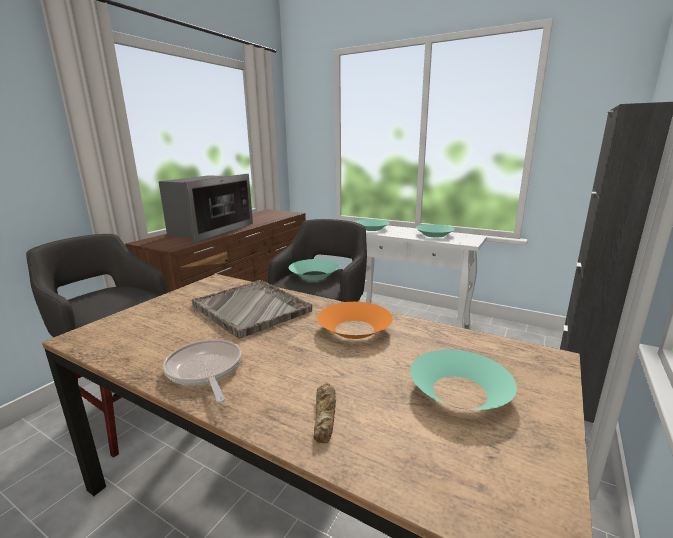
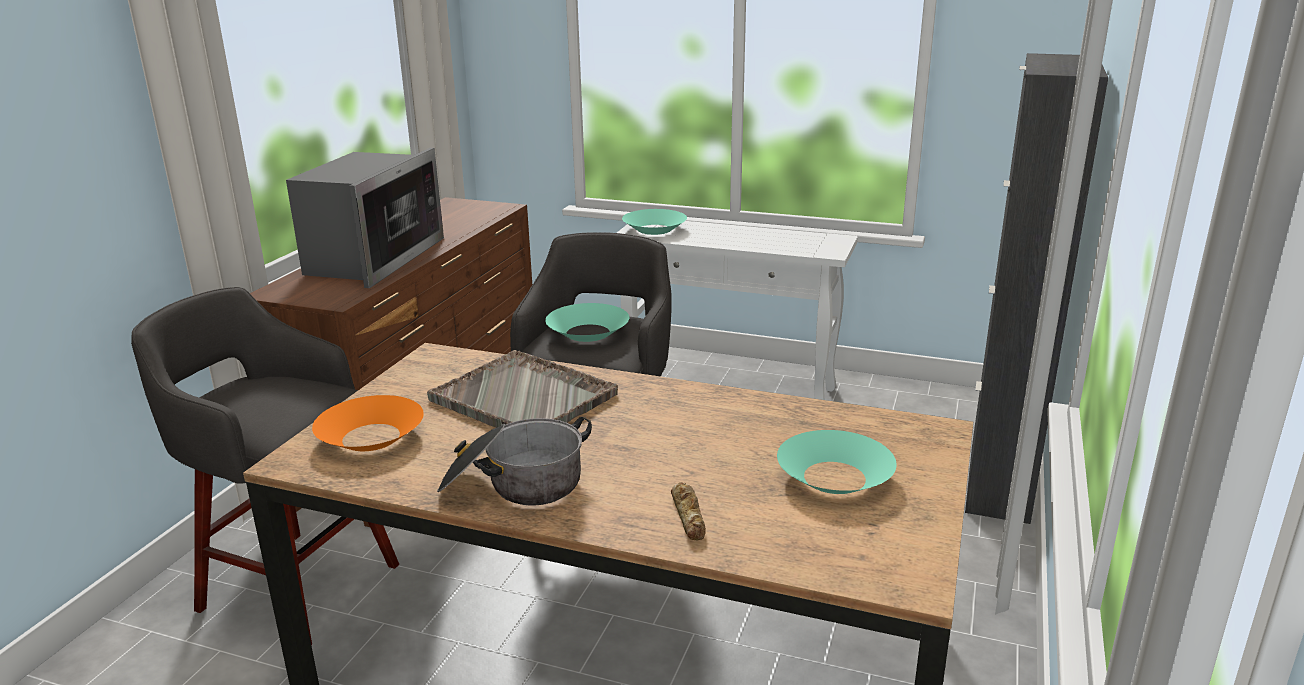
camera: 10 degrees left, 5 degrees up
(205, 370) = (514, 485): frying pan -> cooking pot
(355, 329) = (688, 415): orange bowl -> orange bowl (371, 437)
(434, 235) = (768, 238): turquoise bowl -> none

